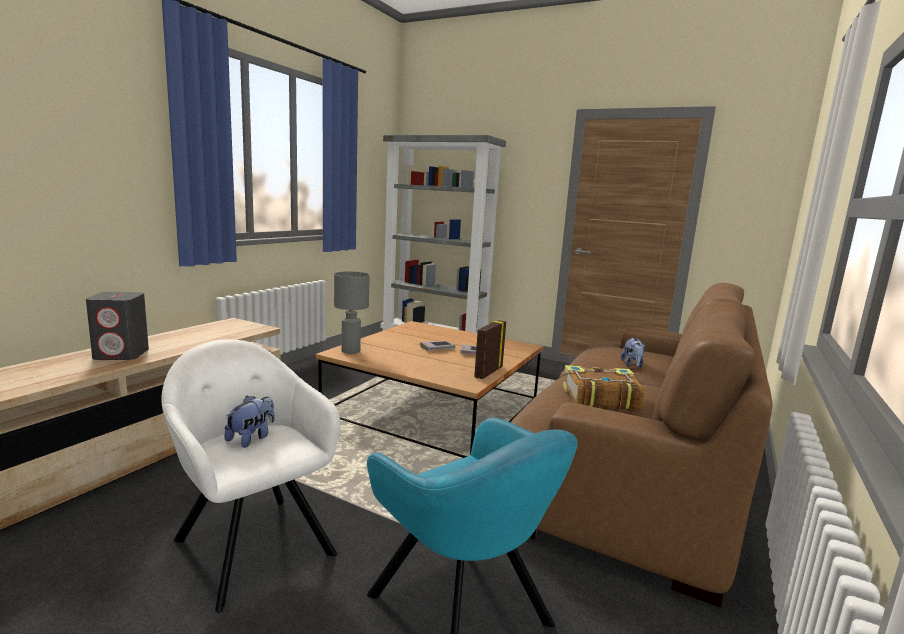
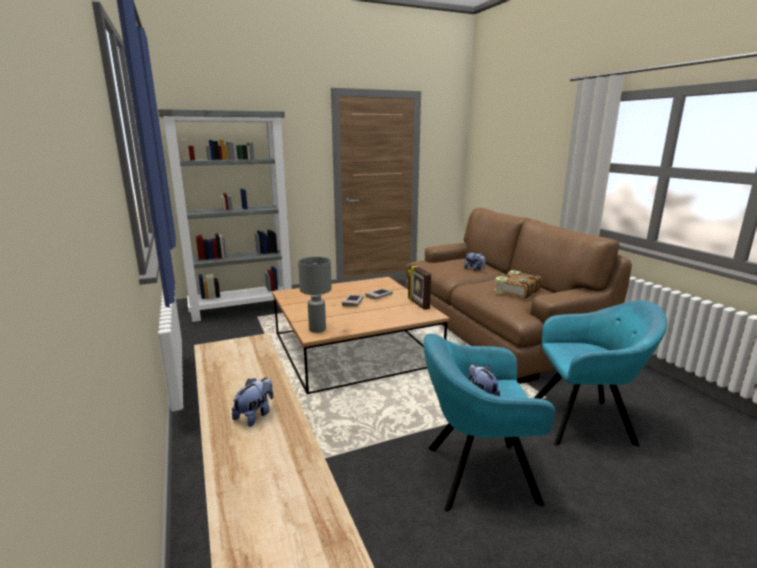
camera: 50 degrees left, 5 degrees up
(122, 354) = (255, 415): grey speaker -> plush toy
(251, 543) = (476, 474): white armchair -> turquoise armchair

